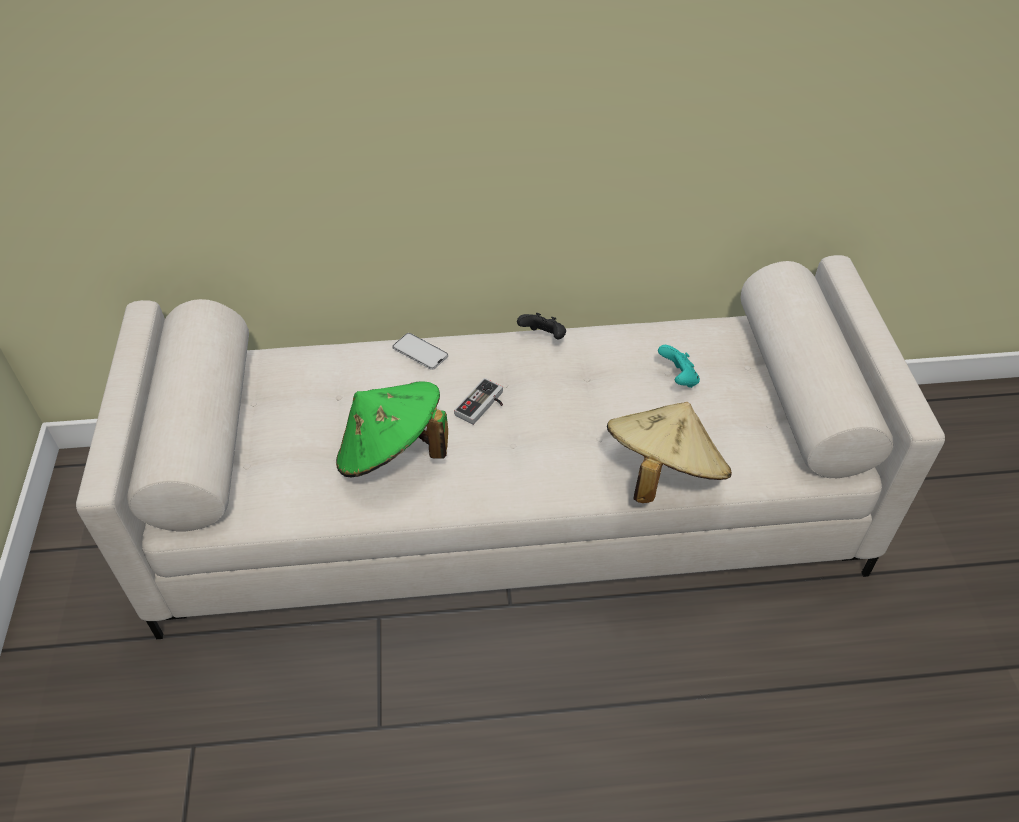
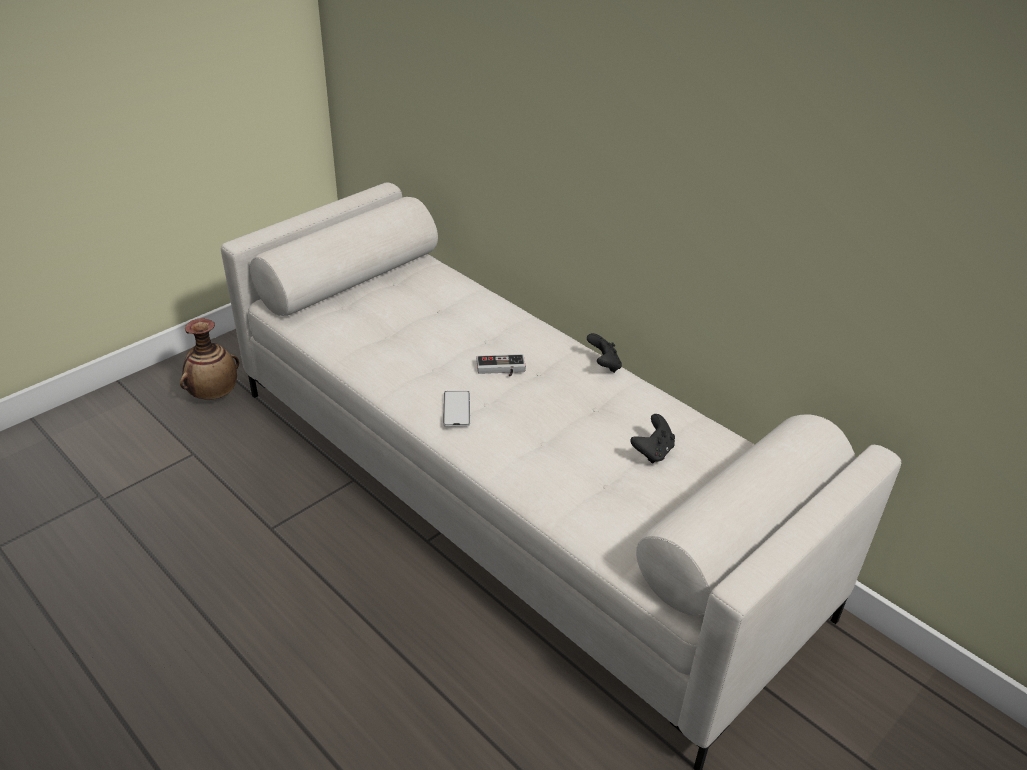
camera: 50 degrees right, 10 degrees down
(113, 675) = (214, 394): none -> vase
(392, 454) = (411, 353): green hat -> none
(420, 351) = (516, 319): phone -> phone (456, 409)
(662, 474) = (540, 488): beige hat -> none
(678, 378) = (653, 452): turquoise game controller -> black game controller

